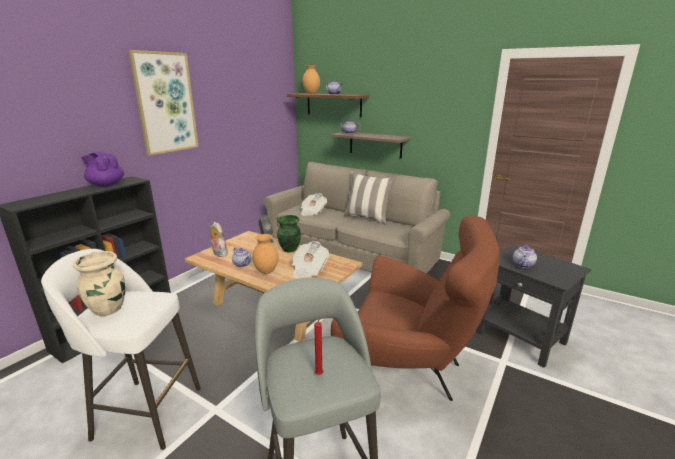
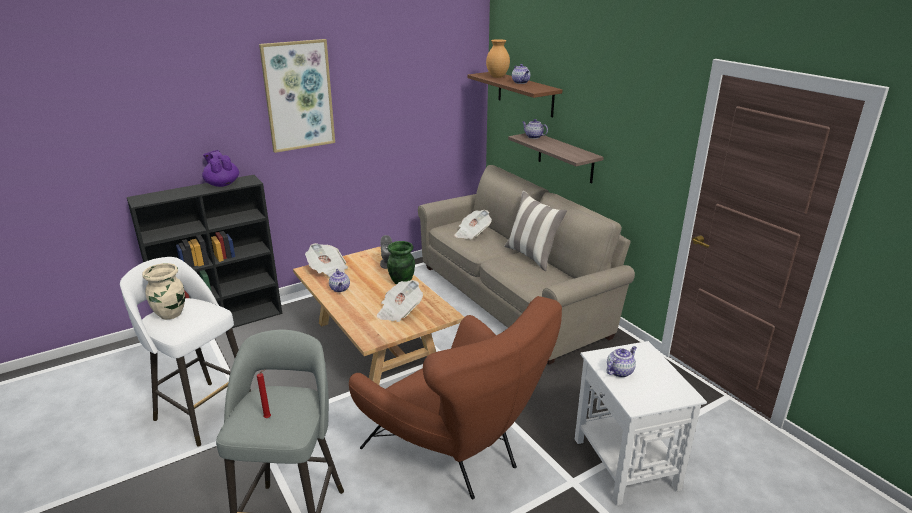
camera: 25 degrees right, 5 degrees up
(219, 254) = (327, 270): plush toy -> newspaper
(266, 271) = (356, 303): brown vase -> none
(521, 338) = (626, 464): black side table -> white side table

